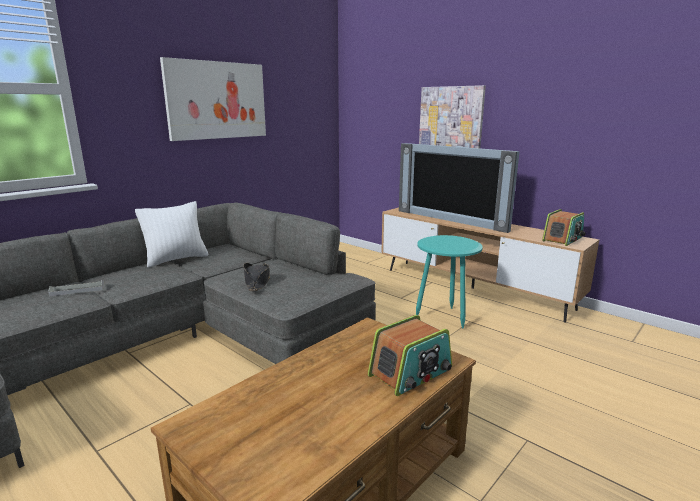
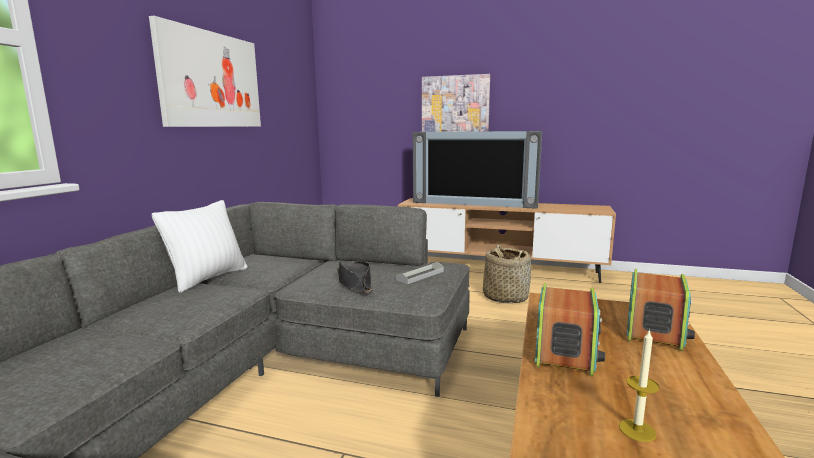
camera: 25 degrees left, 5 degrees down
(77, 290) = (105, 337): grey tray -> grey tray (420, 275)
(254, 435) = (637, 430): none -> candle
(444, 316) = (505, 297): turquoise side table -> basket
(562, 239) = (586, 208): radio -> radio (565, 349)

